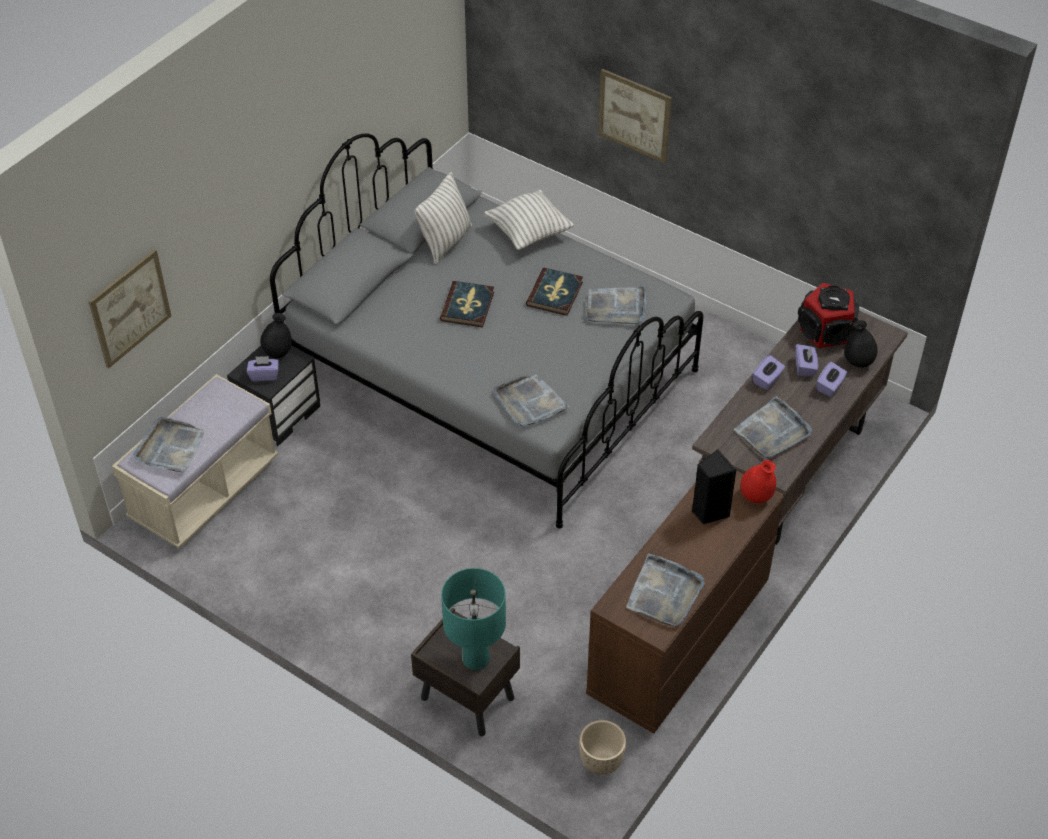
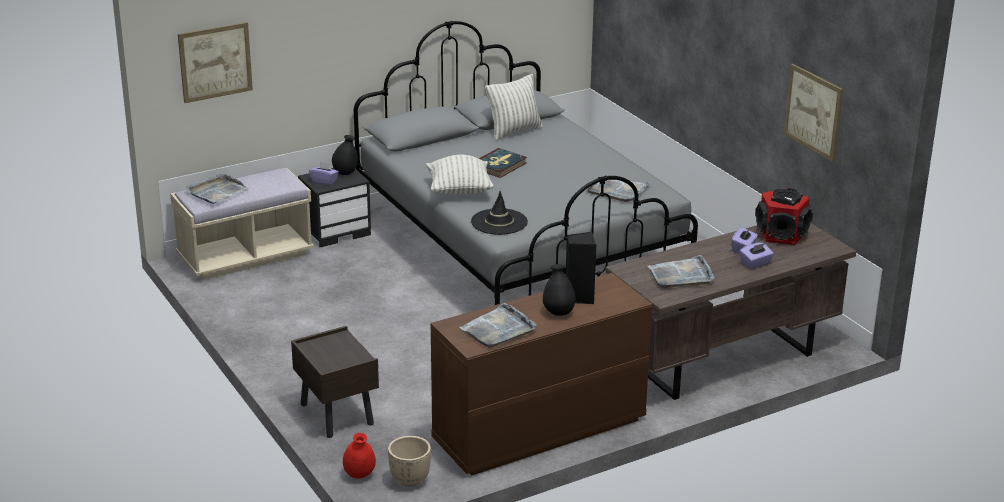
camera: 25 degrees right, 20 degrees down
(476, 659) = (338, 358): turquoise table lamp -> none
(528, 233) = (584, 140): pillow -> pillow (459, 191)
(530, 402) = (499, 222): grey tray -> black hat
(555, 294) = (574, 174): book -> none
(634, 115) = (691, 54): picture -> picture (813, 112)
(756, 496) = (627, 299): red vase -> red vase (359, 475)
(767, 380) = (703, 248): purple tissue box -> none
(858, 362) = (794, 257): black vase -> black vase (558, 313)

